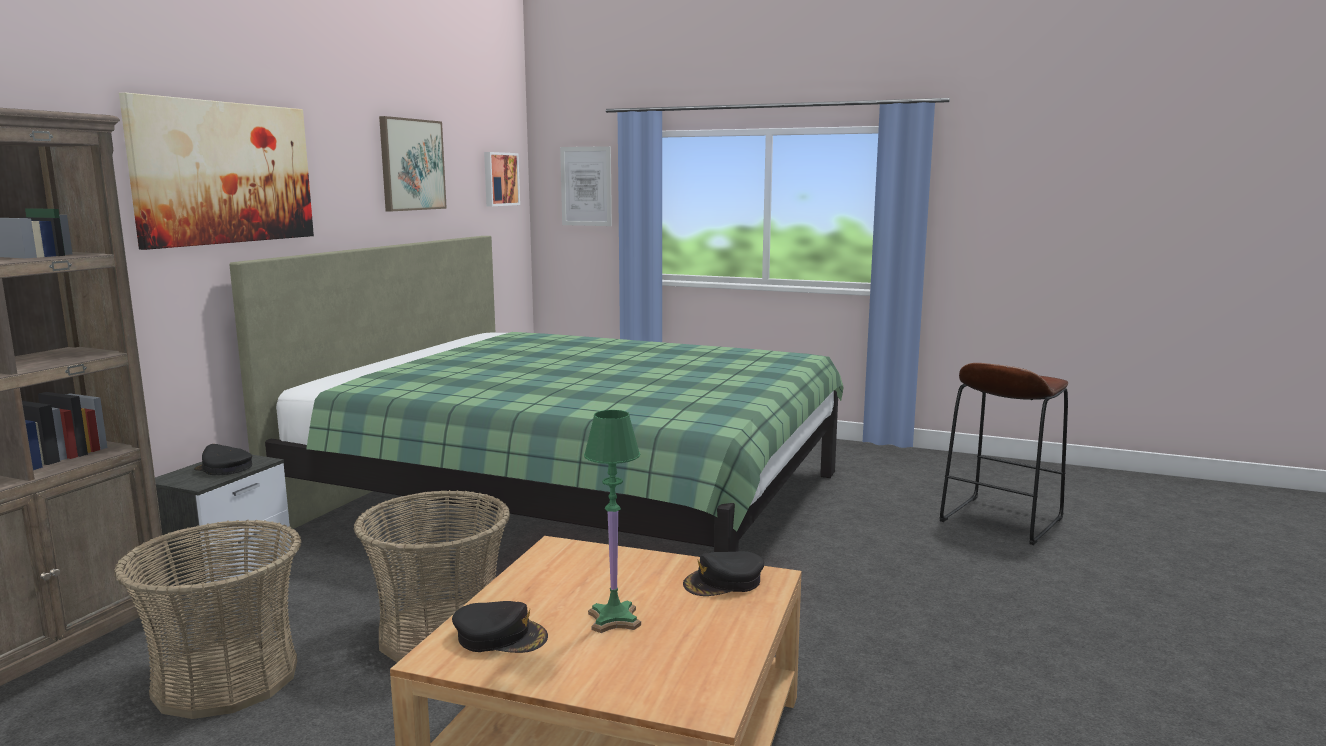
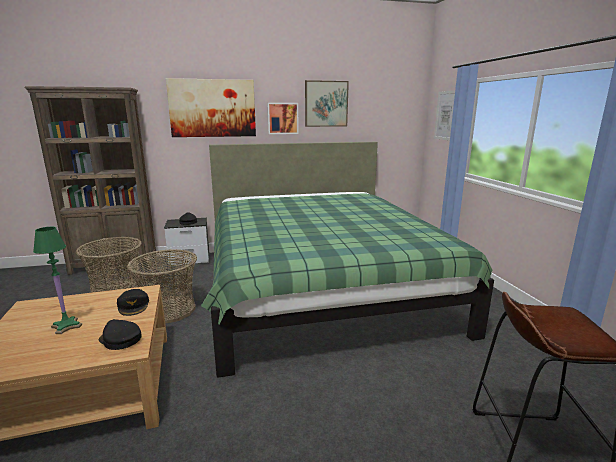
camera: 55 degrees right, 5 degrees up
(500, 179) = (398, 111): picture -> picture (282, 118)
(500, 636) = (46, 310): black cap -> black cap (133, 305)

